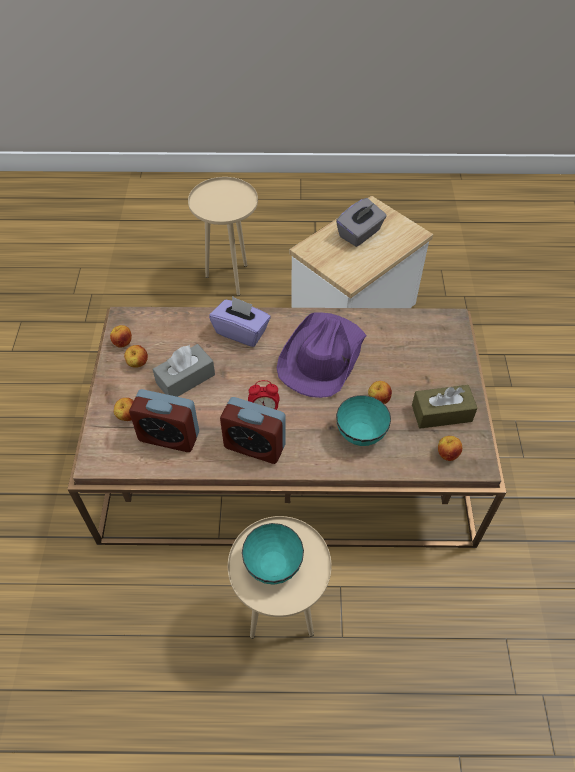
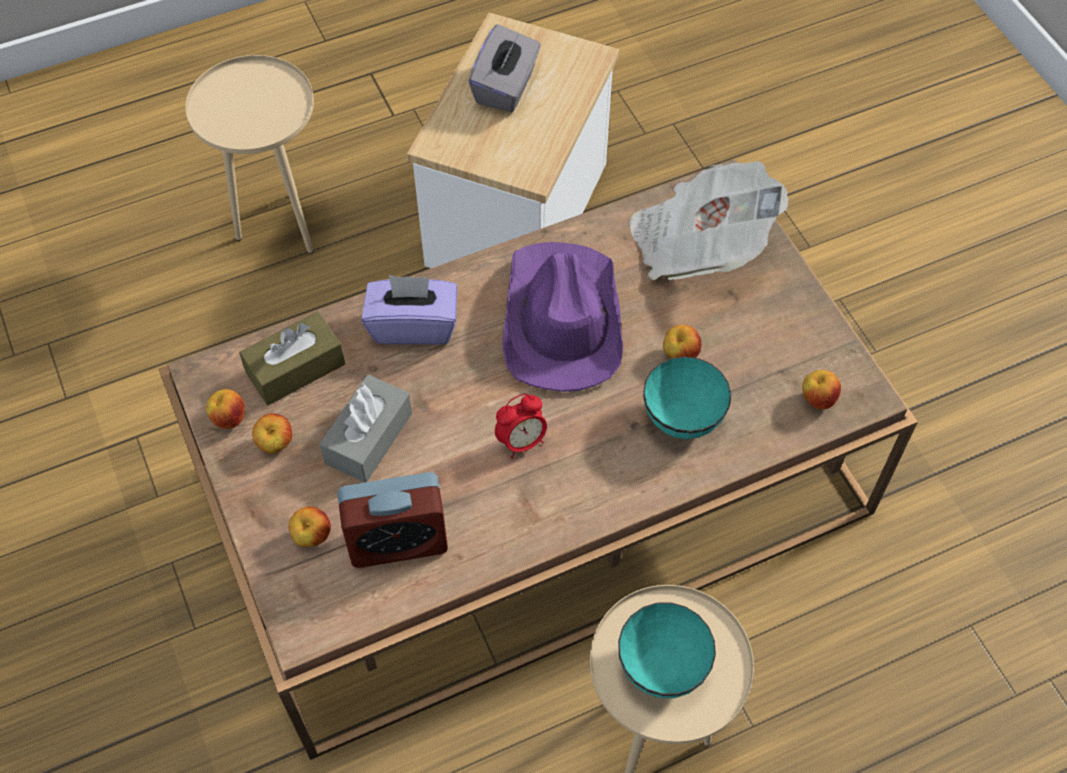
camera: 25 degrees left, 5 degrees up
(254, 446) = (537, 501): alarm clock -> none
(422, 346) = (699, 244): none -> newspaper
(441, 413) = (779, 340): brown tissue box -> brown tissue box (295, 368)

